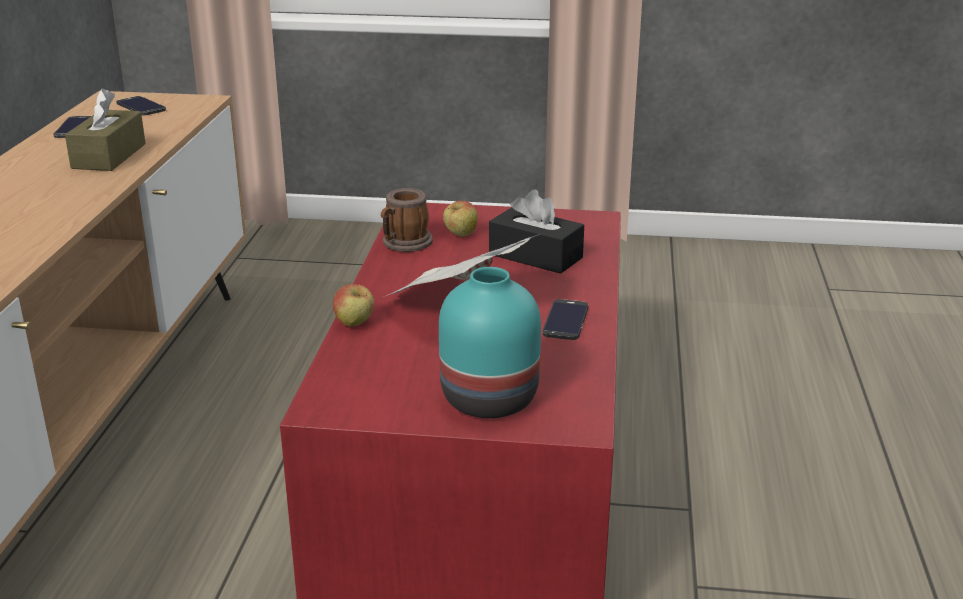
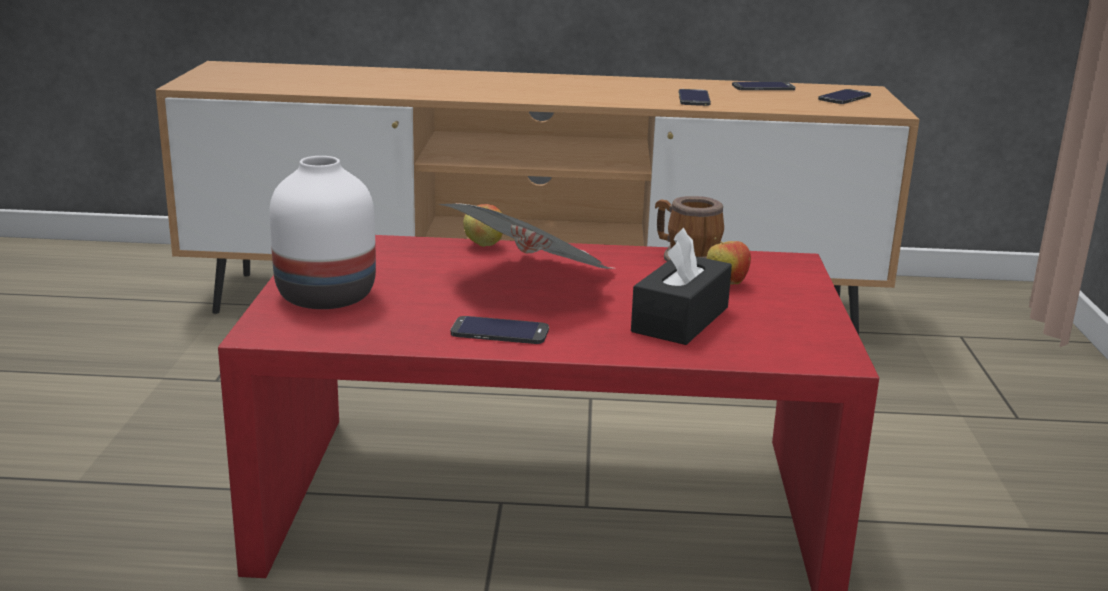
camera: 85 degrees right, 5 degrees down
(109, 156) = (694, 98): brown tissue box -> phone
(488, 398) = (329, 296): turquoise vase -> white vase

